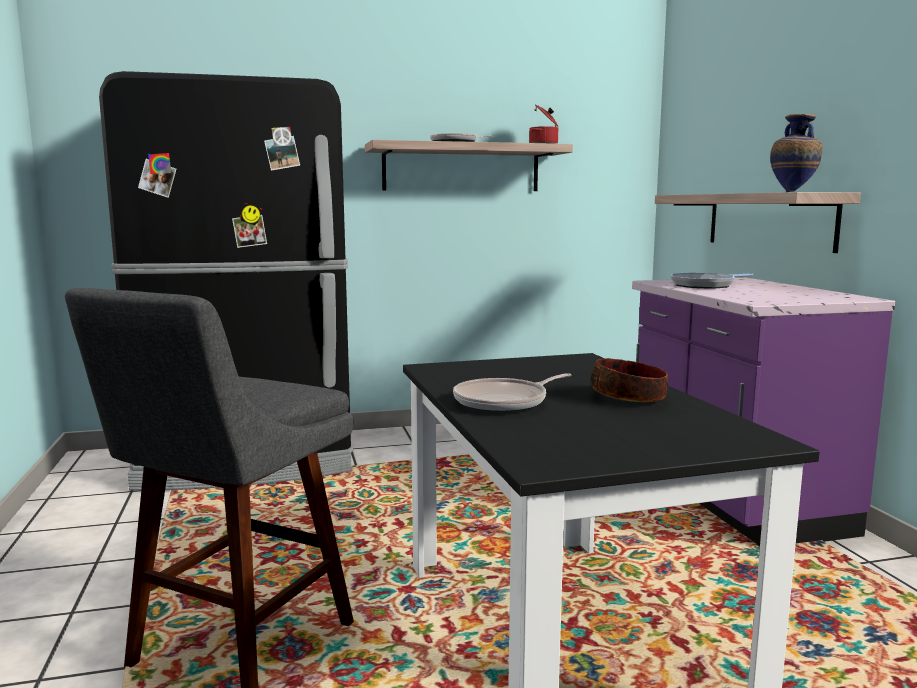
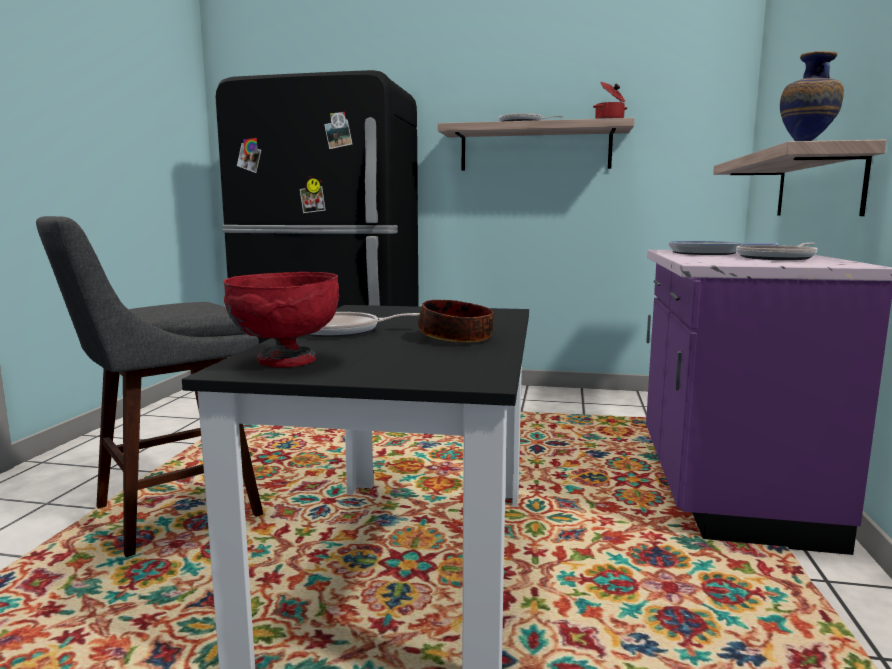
camera: 25 degrees right, 0 degrees up
(558, 447) = (285, 361): none -> red bowl
(781, 291) = (778, 258): none -> frying pan

